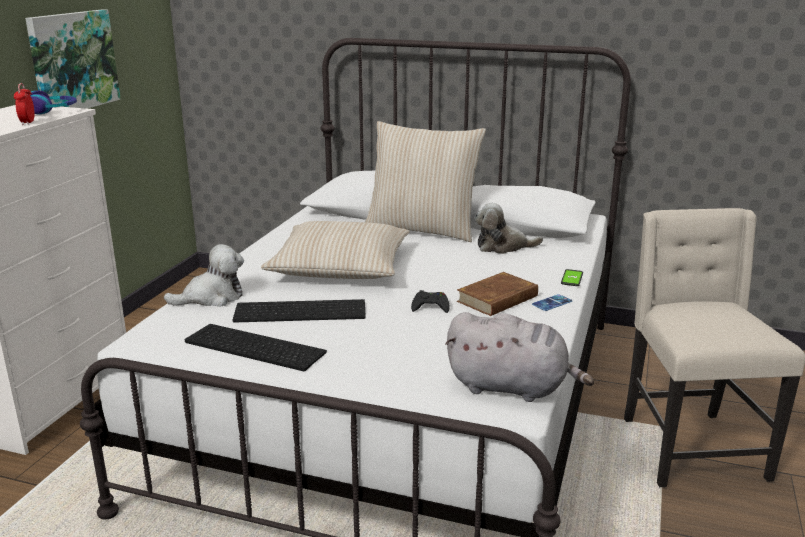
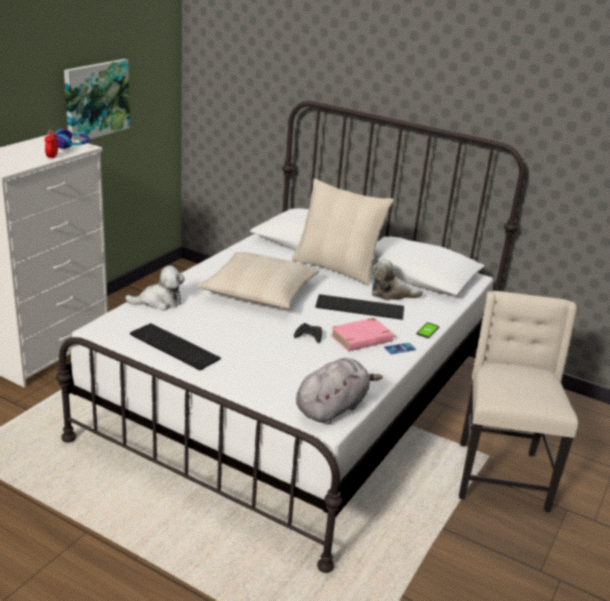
camera: 10 degrees right, 5 degrees up
(301, 310) = (217, 323): keyboard -> keyboard (361, 307)
(498, 299) = (361, 338): brown book -> pink book
(512, 387) = (333, 408): grey plush toy -> grey plush toy turned 75 degrees counterclockwise

